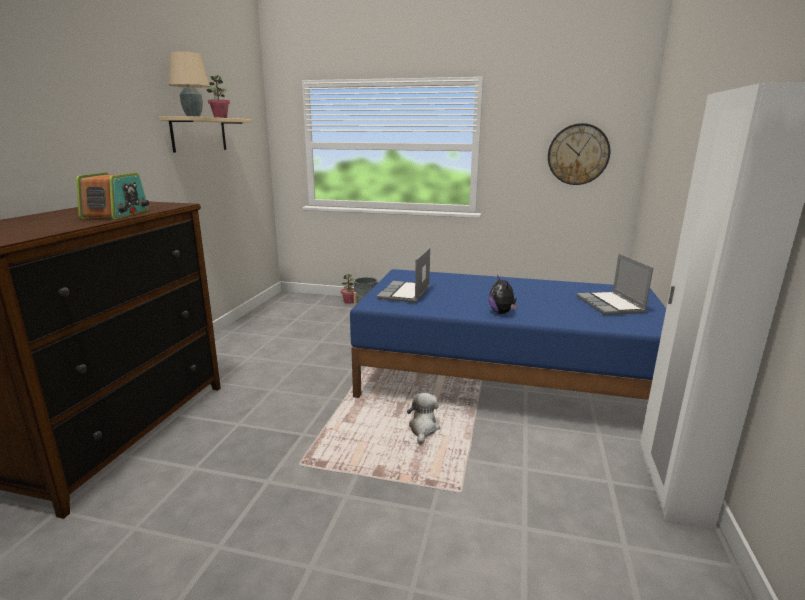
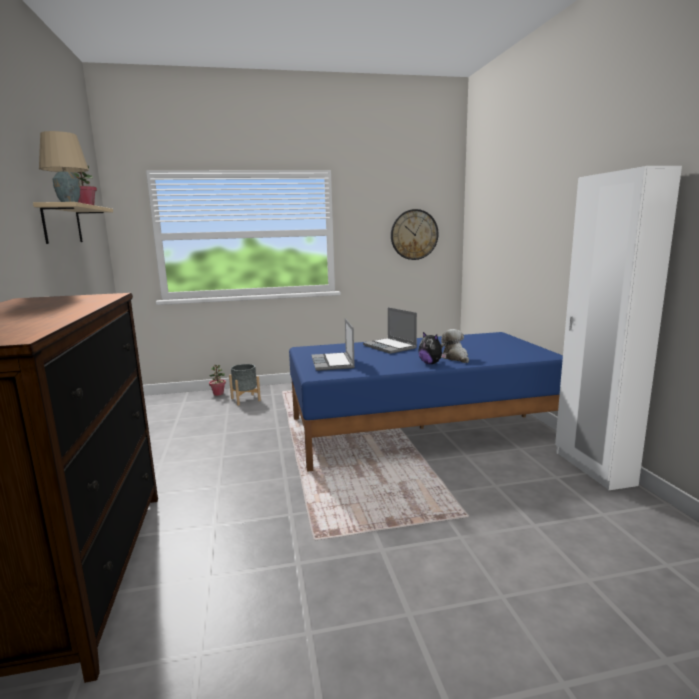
camera: 25 degrees left, 5 degrees down
(116, 214) = (70, 306): radio -> none
(423, 429) = (393, 480): plush toy -> plush toy (455, 358)
(610, 305) = (496, 346): laptop -> laptop (390, 347)

